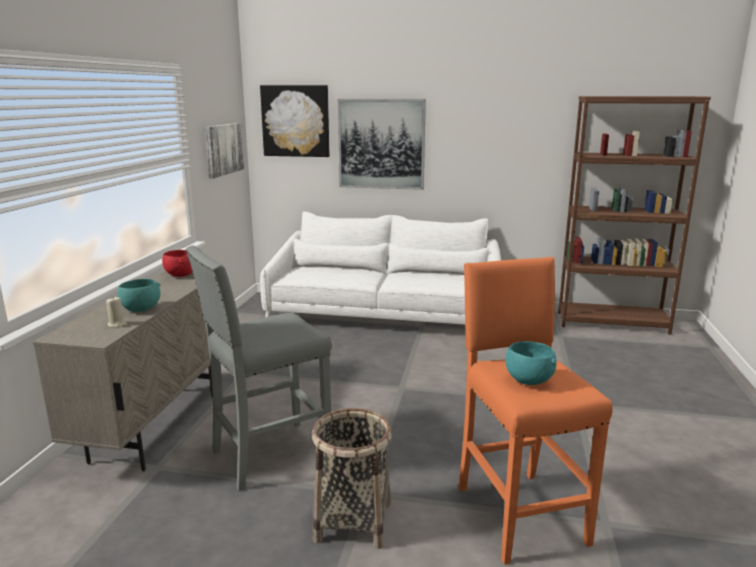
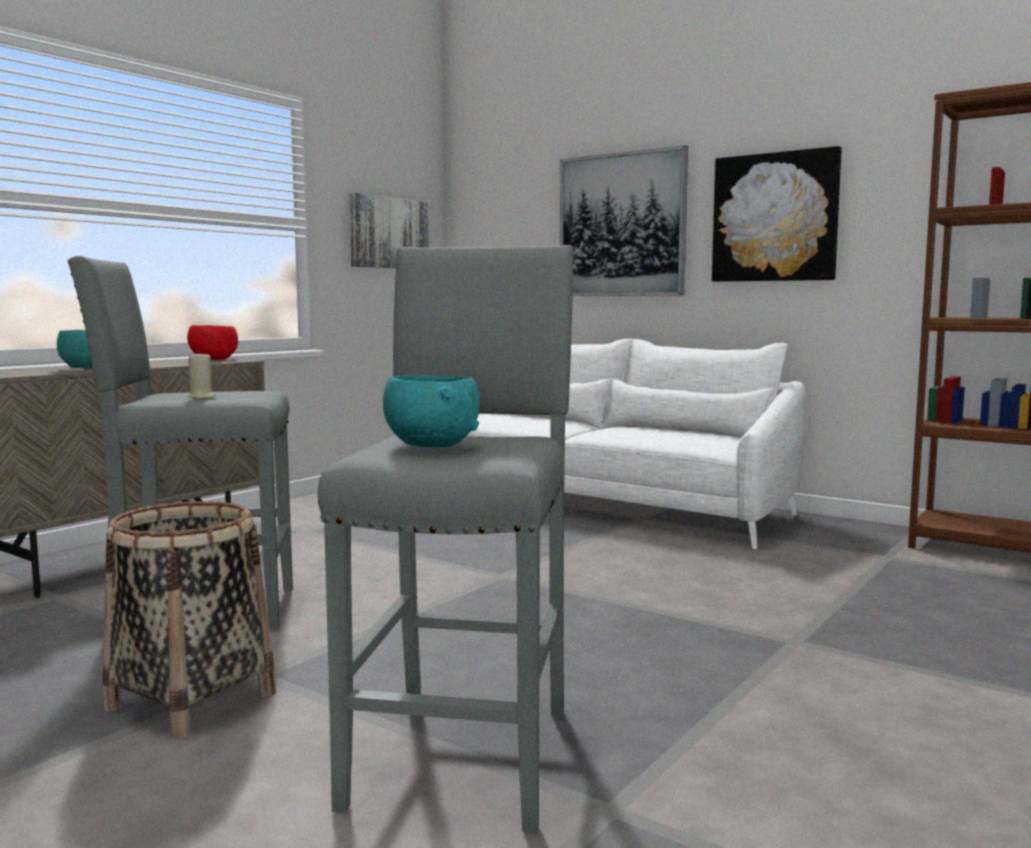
camera: 25 degrees right, 10 degrees down
(117, 324) = (30, 373): beige candle -> beige candle (202, 397)
(295, 121) = (507, 199): picture -> picture (775, 217)
(519, 512) = (465, 753): orange stool -> grey stool

